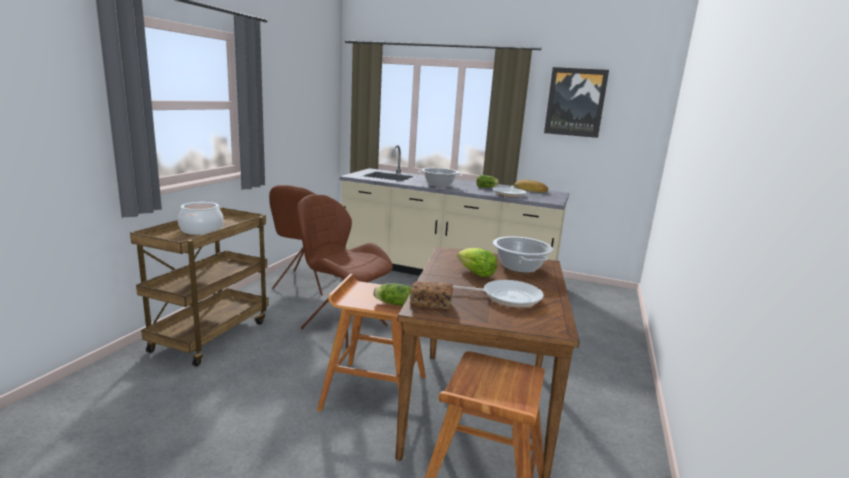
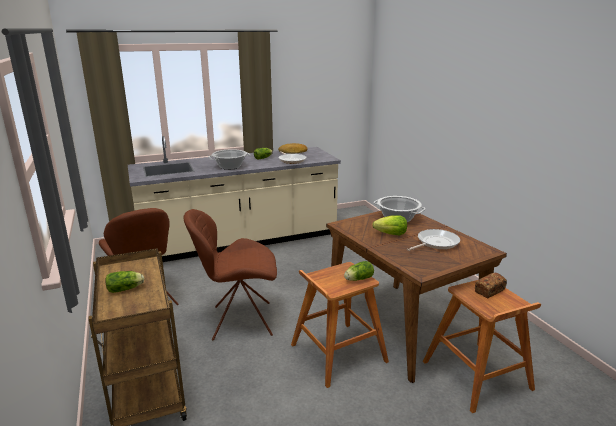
camera: 40 degrees left, 5 degrees up
(201, 230) = (126, 289): cooking pot -> lettuce
(430, 304) = (418, 266): bread -> bread (489, 291)
(575, 102) = (305, 72): picture -> none

